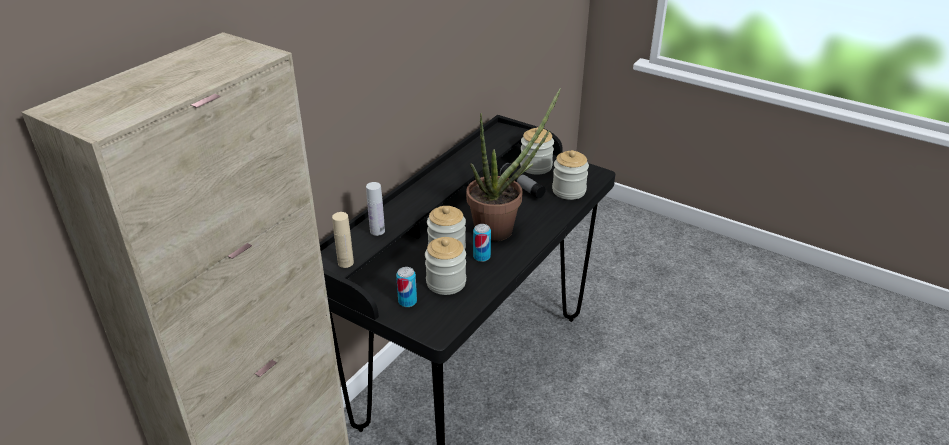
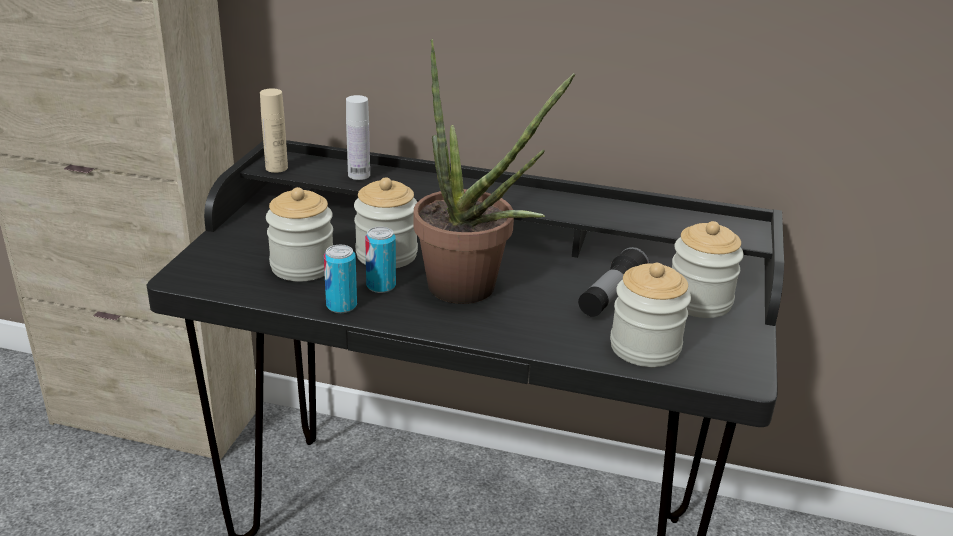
camera: 70 degrees right, 5 degrees down
(407, 301) = (249, 245): can -> can (341, 306)

